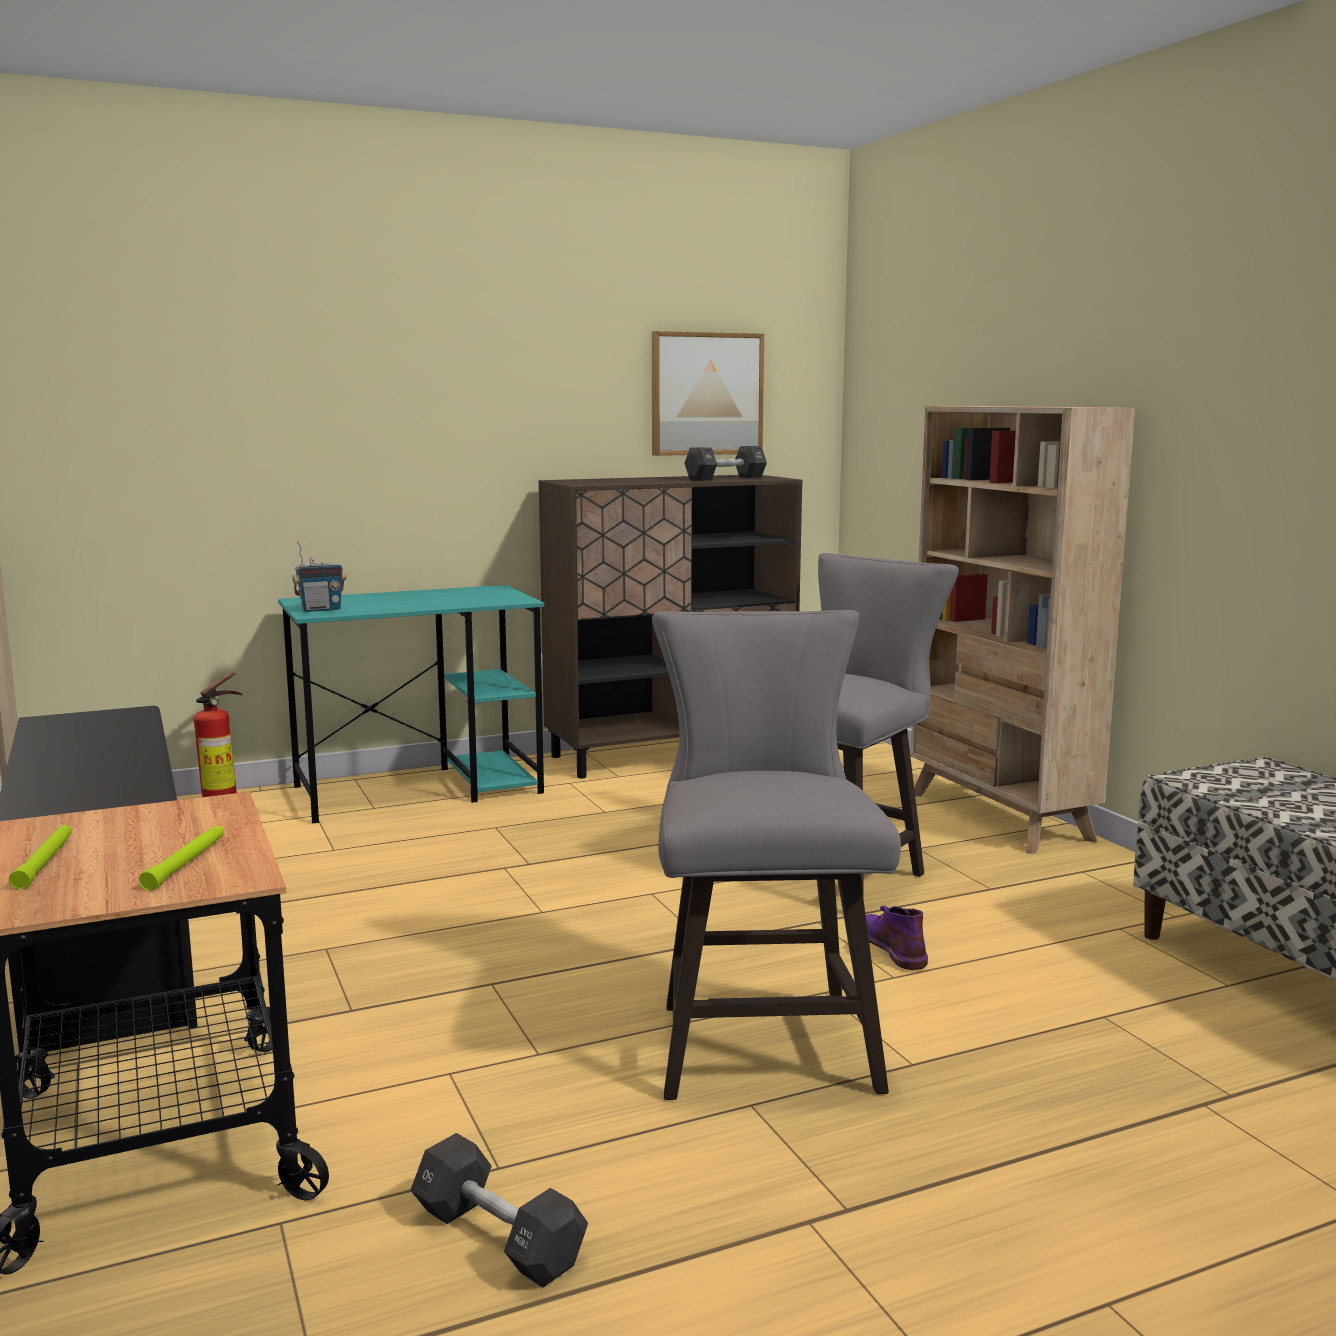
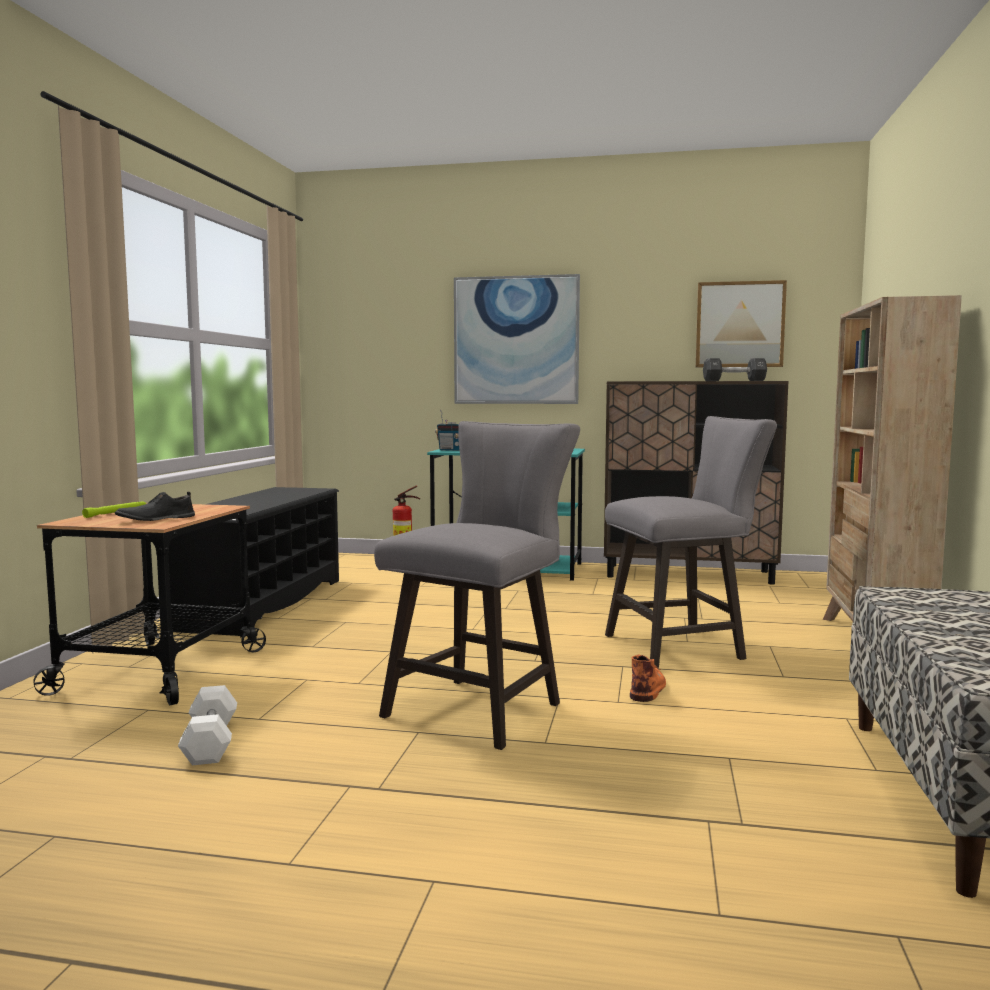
camera: 35 degrees right, 5 degrees down
(187, 863) = (156, 519): green flashlight -> black shoe
(384, 414) = (516, 340): none -> picture
(498, 1237) = (210, 742): black dumbbell -> white dumbbell
(892, 947) = (647, 688): purple boot -> orange boot

